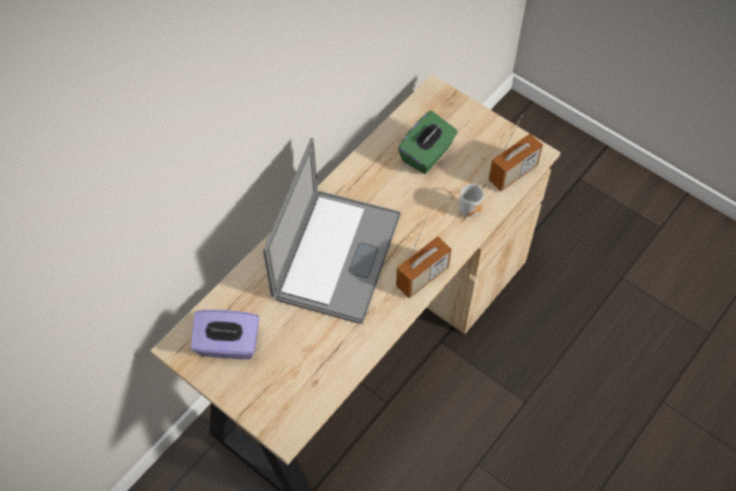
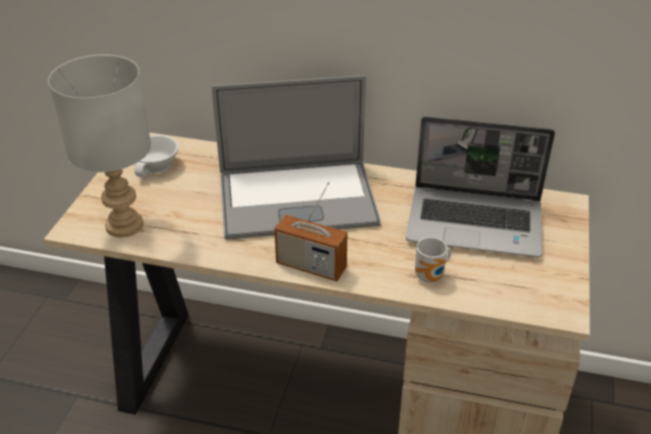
camera: 65 degrees right, 20 degrees down
(228, 345) = (157, 166): purple tissue box -> white cup
(301, 393) = (123, 224): none -> grey table lamp
(427, 154) = (476, 222): green tissue box -> laptop
(513, 173) = (514, 299): radio -> none

